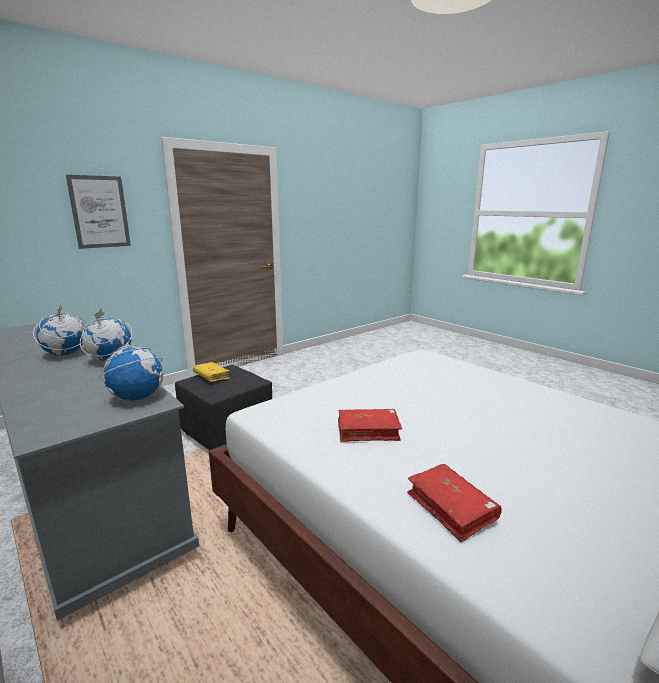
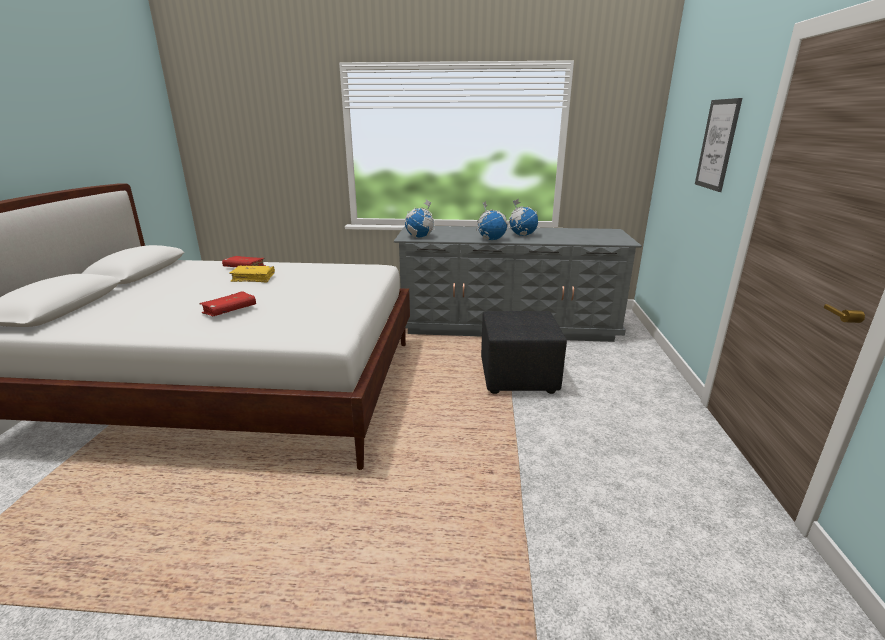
camera: 135 degrees right, 5 degrees up
(211, 376) = (537, 320): yellow book -> yellow book (253, 278)
(368, 431) = (306, 275): red book -> red book (229, 310)

